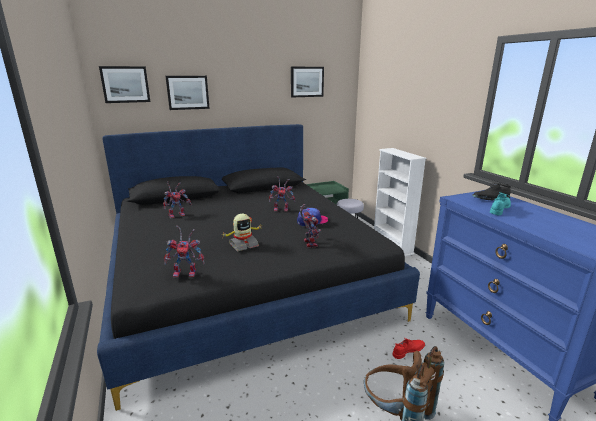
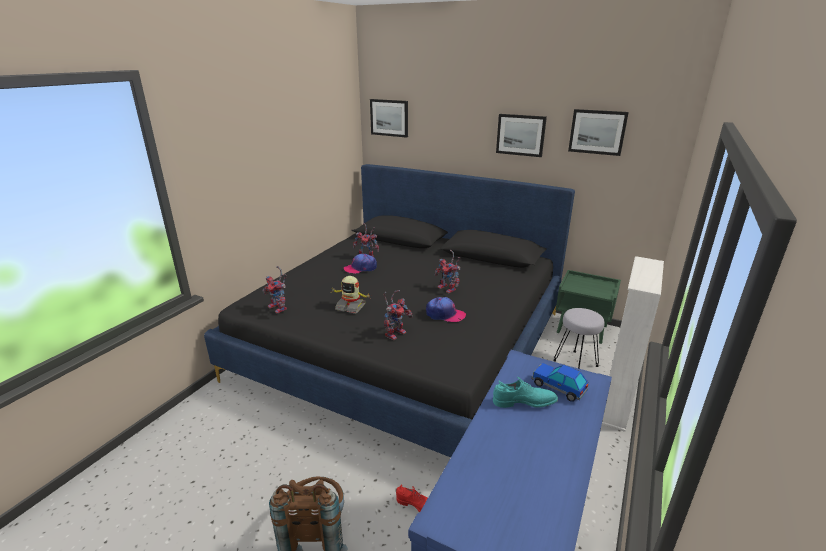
camera: 50 degrees right, 5 degrees up
(188, 92) = (443, 131): picture -> picture (520, 135)
(191, 222) = (360, 268): none -> cap
(490, 199) = (558, 387): black shoe -> toy car

